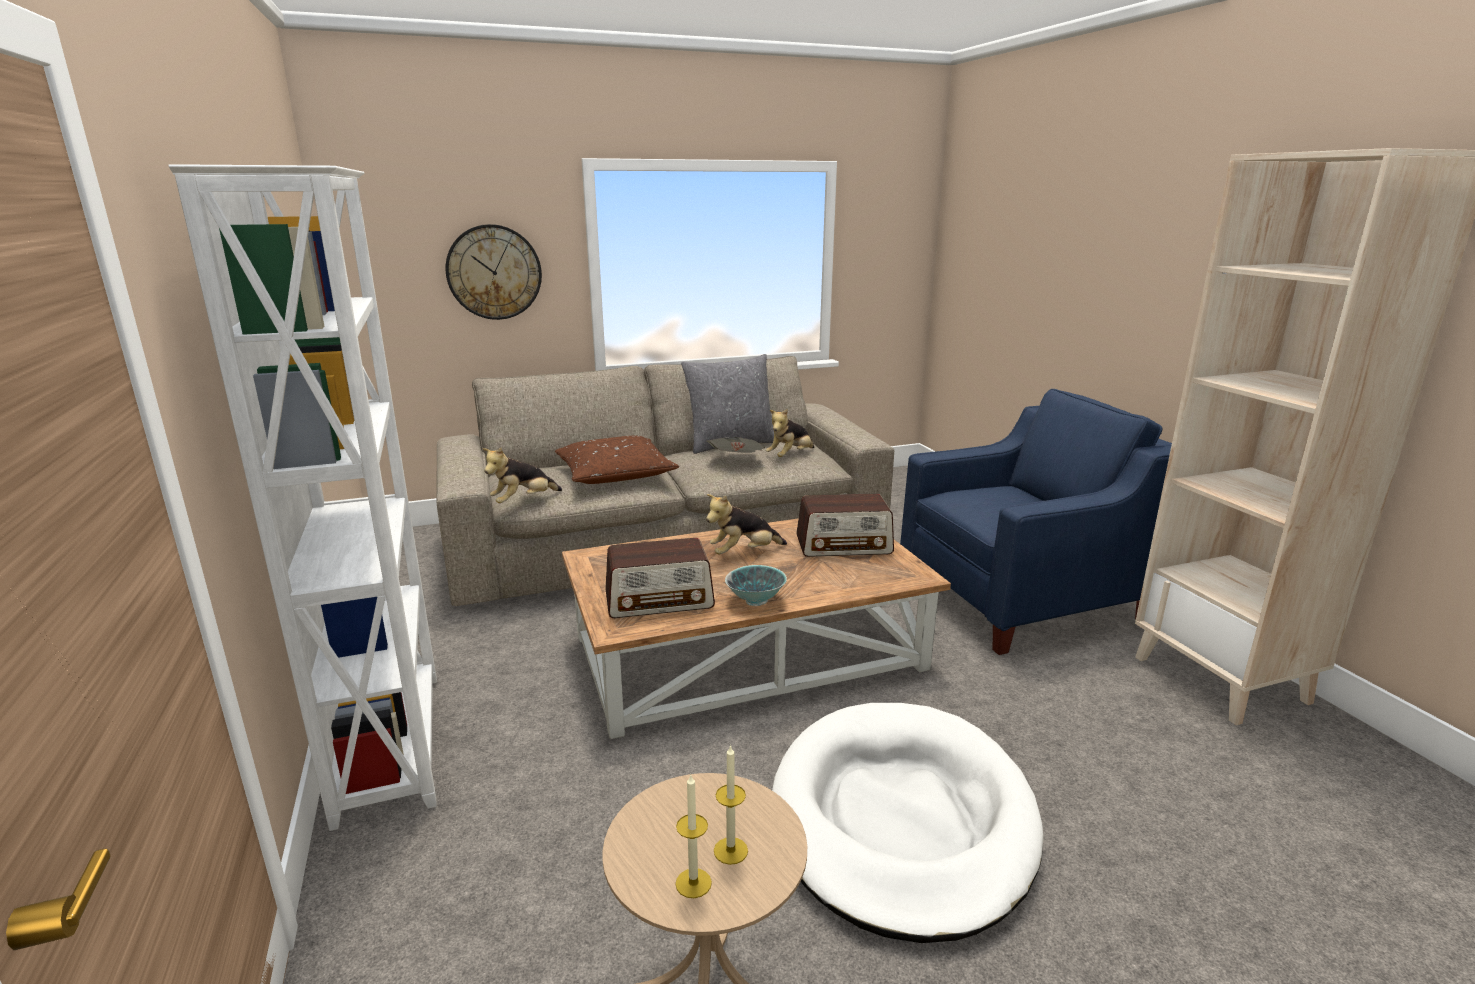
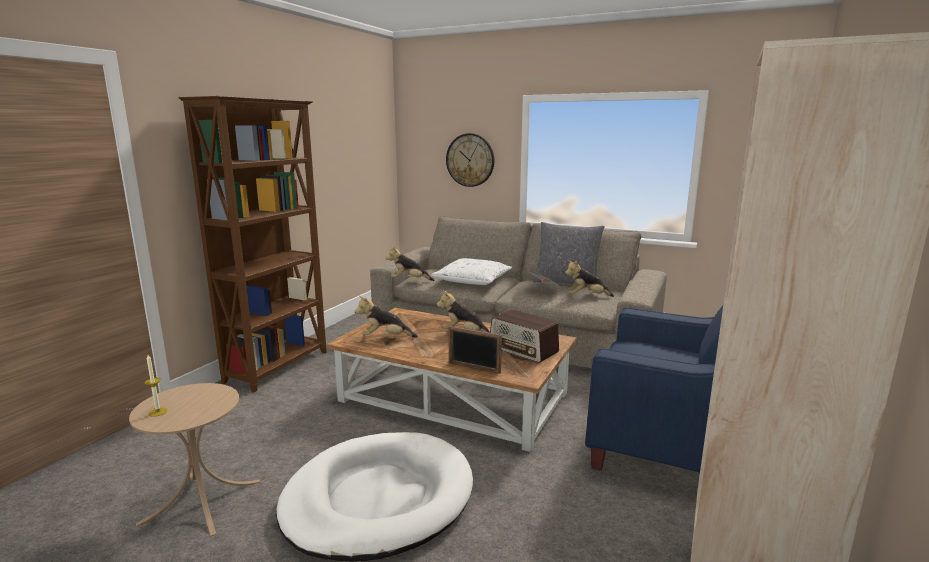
camera: 45 degrees right, 5 degrees down
(393, 743) = (279, 366): white bookcase -> brown bookcase
(615, 474) = (472, 280): brown pillow -> white pillow
(660, 600) = (385, 338): radio -> plush toy
(730, 850) = (184, 411): candle -> none
(756, 601) = (421, 354): bowl -> none
(848, 590) = (474, 368): none -> picture frame

